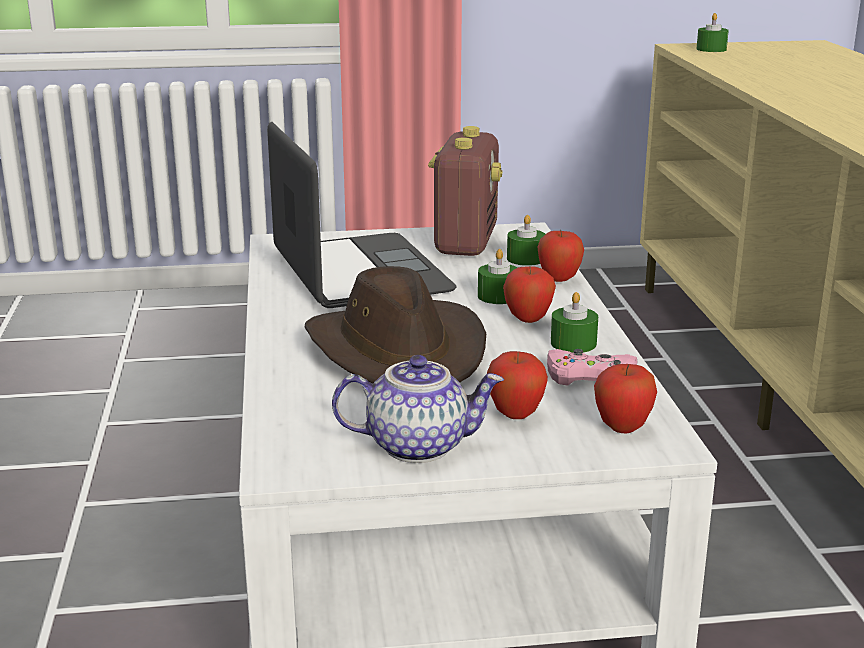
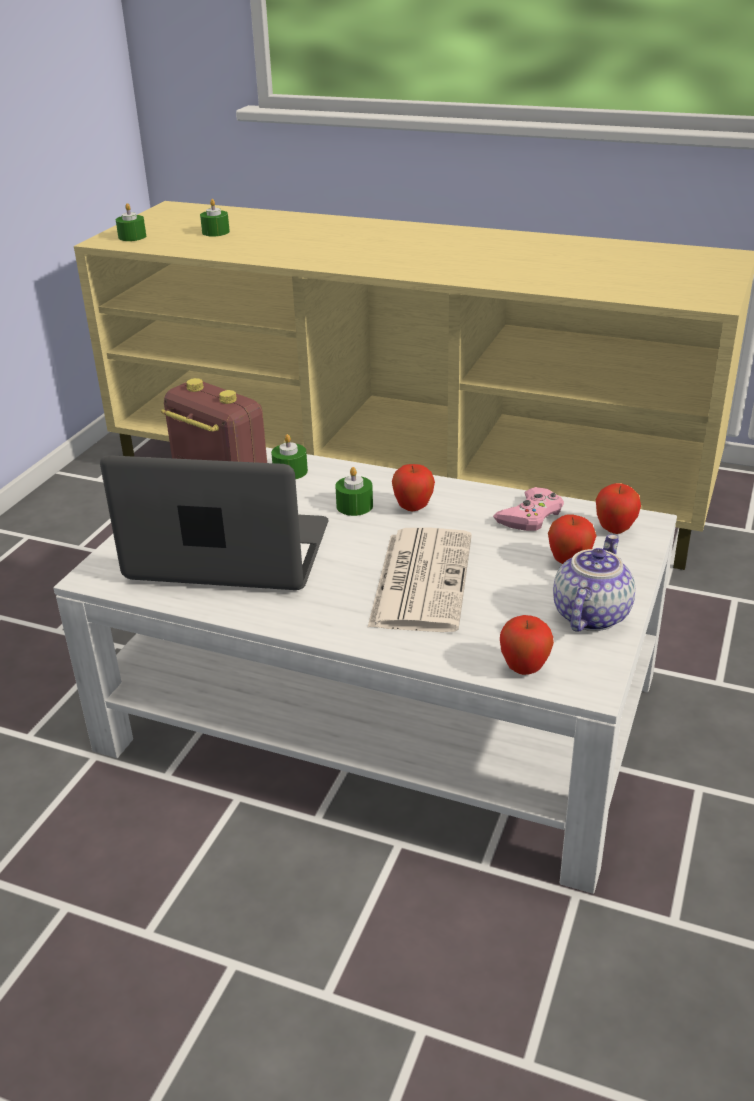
camera: 60 degrees left, 10 degrees up
(398, 351) = (421, 579): brown hat -> newspaper
(559, 280) = (348, 472): apple -> apple (524, 669)
(573, 343) = (470, 504): green candle -> green candle (215, 232)

